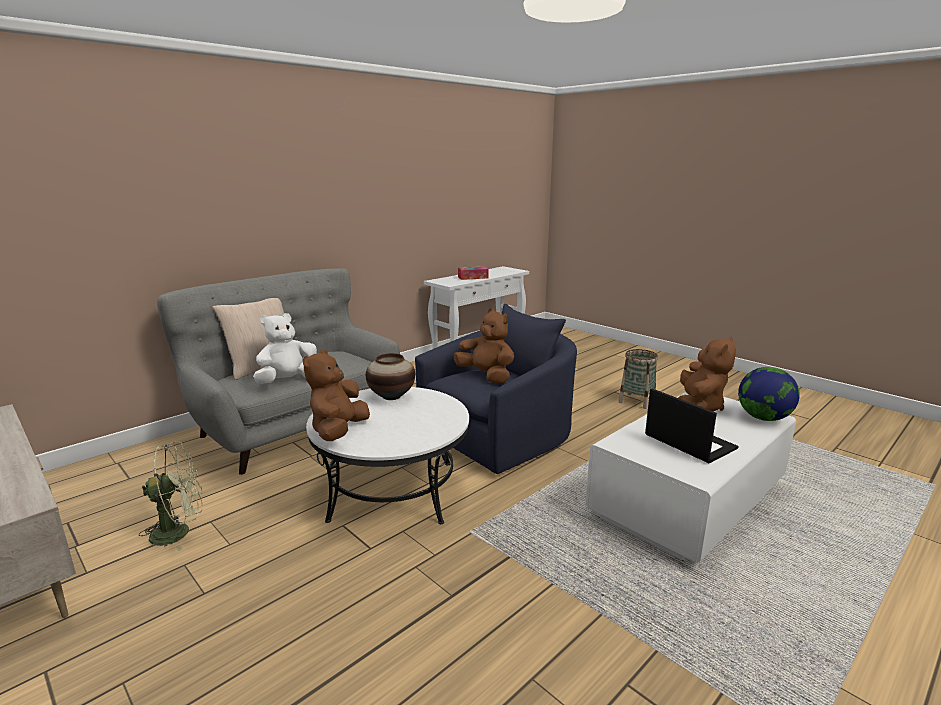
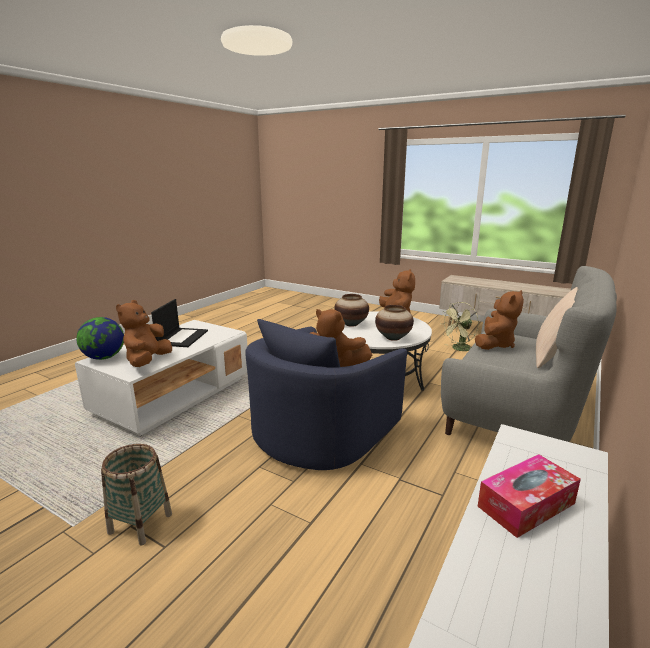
camera: 165 degrees right, 0 degrees up
(288, 381) = (495, 344): white plush toy -> brown plush toy
(422, 426) = (351, 324): none -> vase
(688, 441) = (182, 337): laptop -> laptop turned 120 degrees counterclockwise

